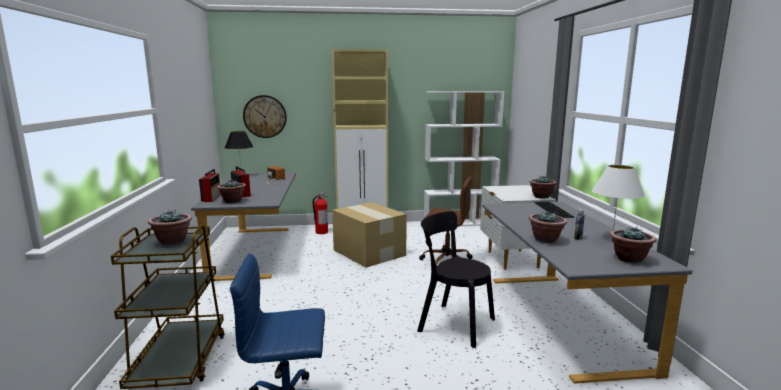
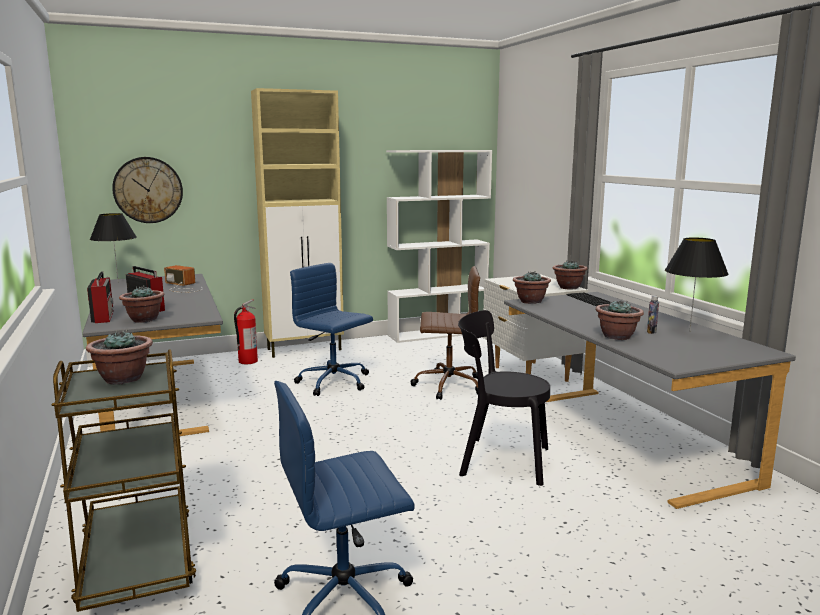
camera: 15 degrees left, 0 degrees up
(369, 252) = (334, 382): cardboard box -> blue office chair
(611, 240) = (689, 331): white table lamp -> black table lamp
(629, 259) = (724, 350): potted plant -> potted plant (530, 301)

